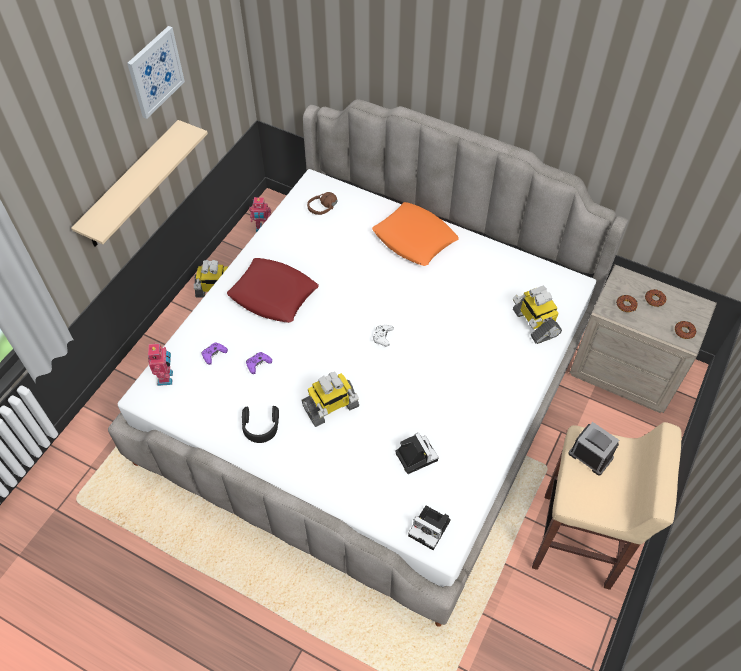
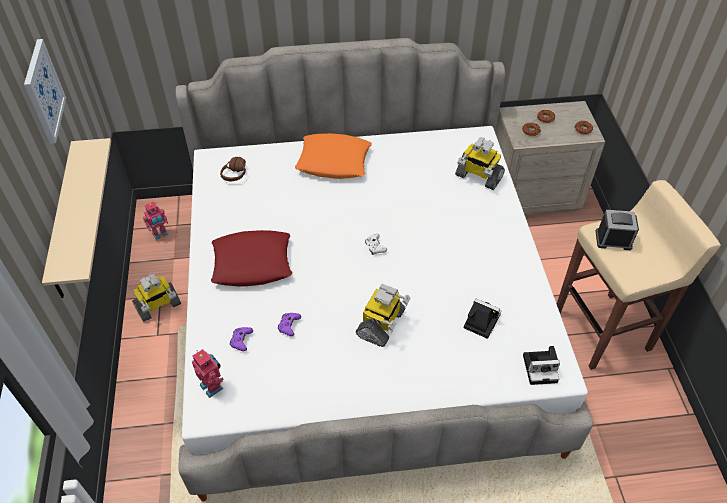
camera: 35 degrees left, 5 degrees down
(260, 426) = (336, 375): black headphones -> none

